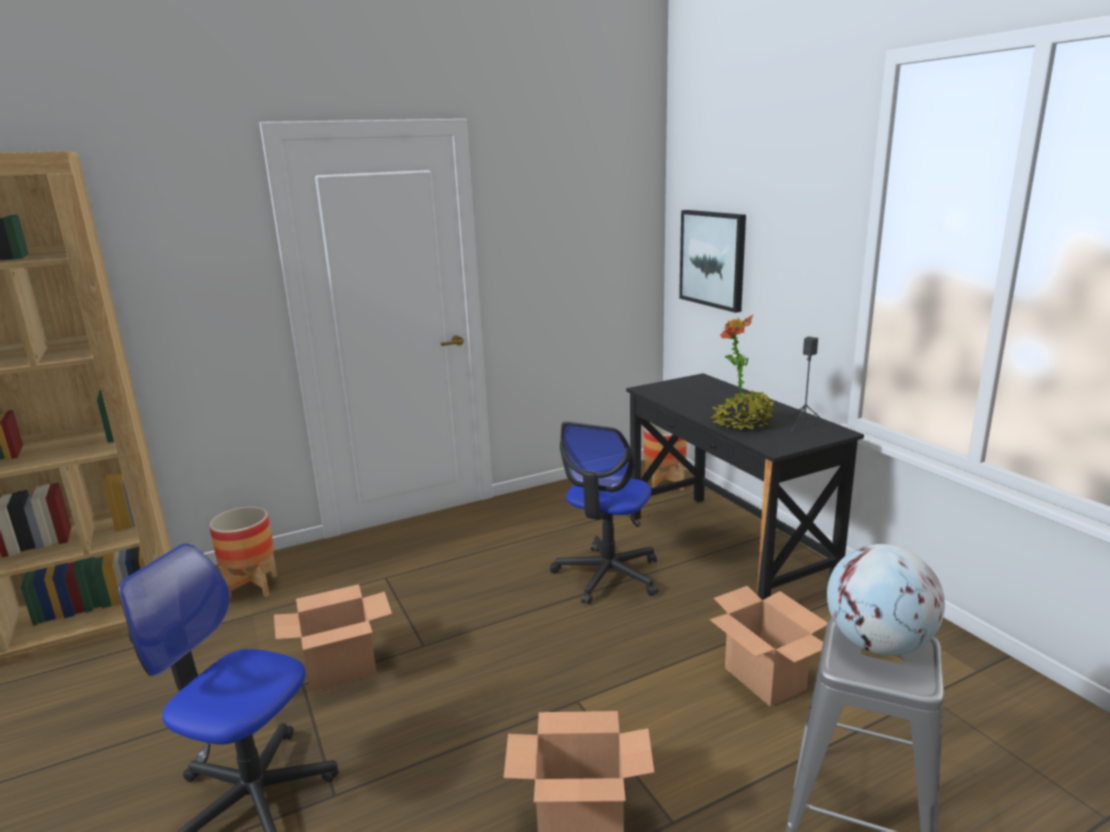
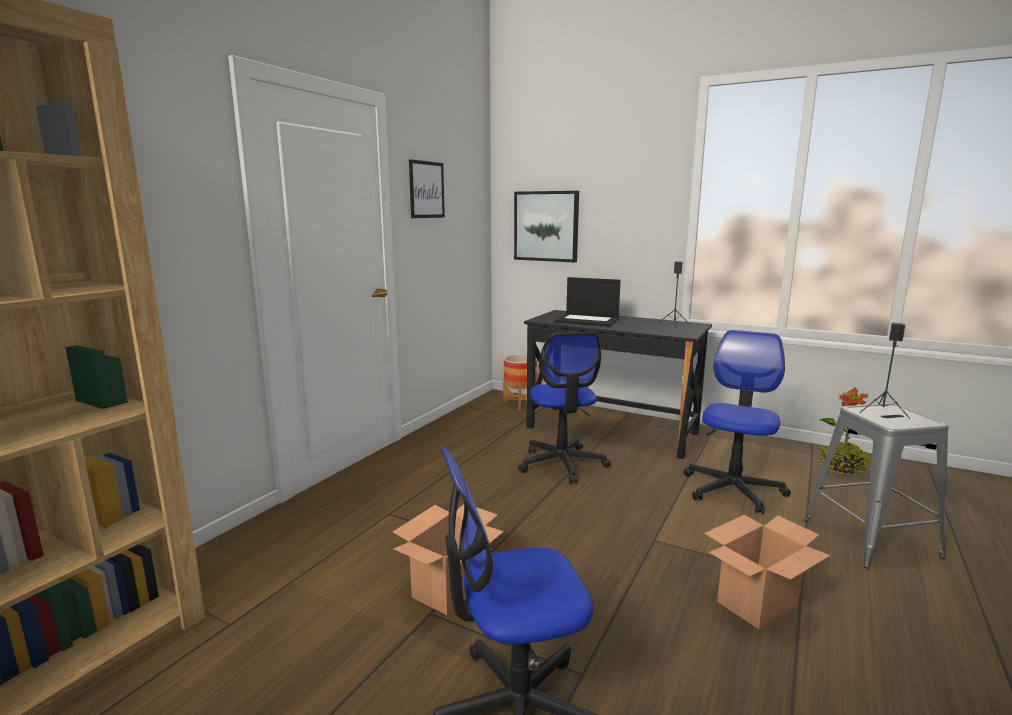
camera: 35 degrees left, 5 degrees down
(252, 587) = (255, 562): planter -> none
(537, 218) = (426, 189): none -> picture
(701, 399) = (588, 320): none -> laptop
(742, 423) = (640, 327): potted plant -> potted plant (842, 468)
(765, 679) = (733, 490): cardboard box -> office chair
(878, 644) = (883, 412): globe -> black speaker

